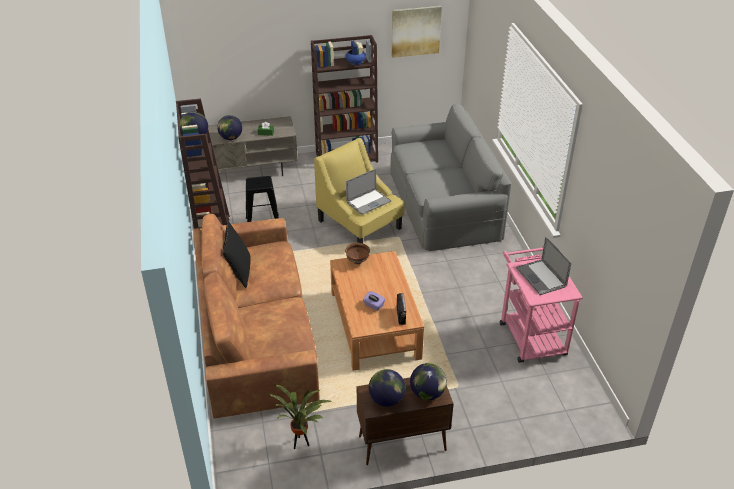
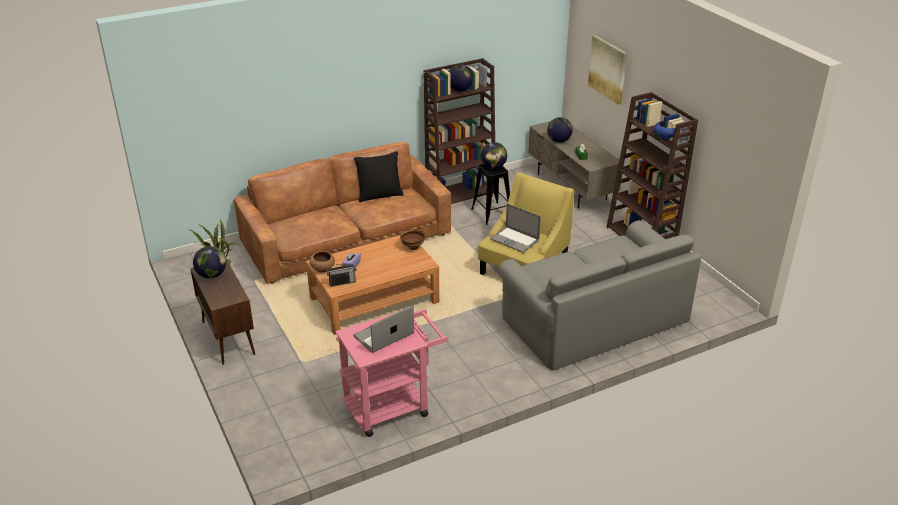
camera: 75 degrees right, 5 degrees down
(371, 326) = (323, 268): none -> brown bowl
(415, 31) = (738, 144): picture -> picture (608, 69)
(427, 393) = (221, 295): globe -> globe (493, 167)

